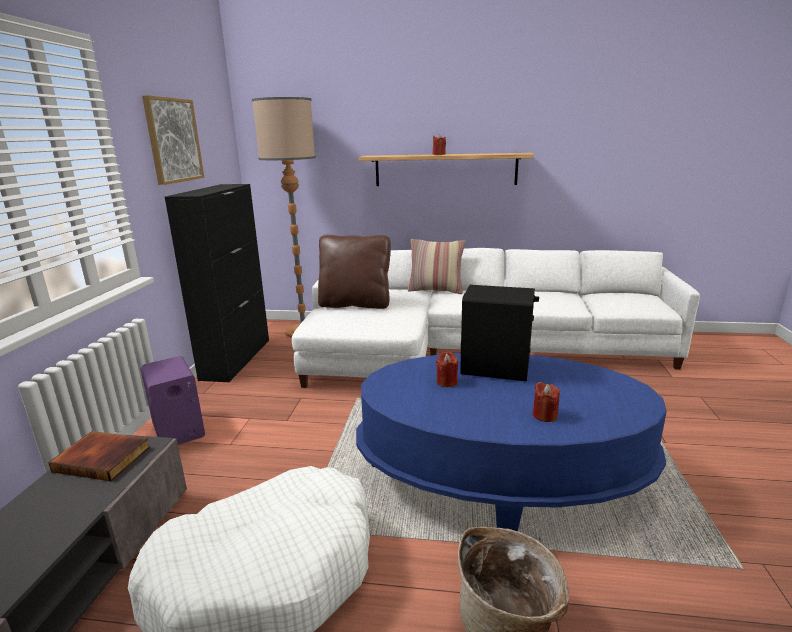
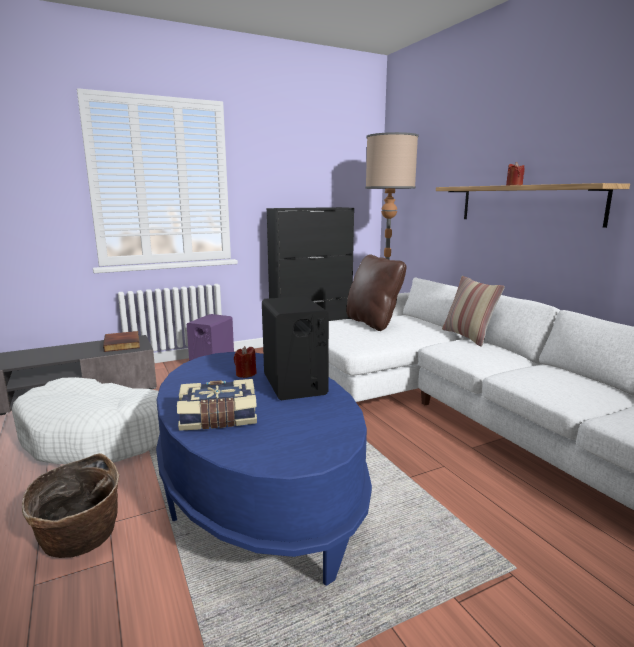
camera: 55 degrees right, 5 degrees down
(173, 140) = (293, 170): picture -> none
(545, 415) = (218, 418): red candle -> book

